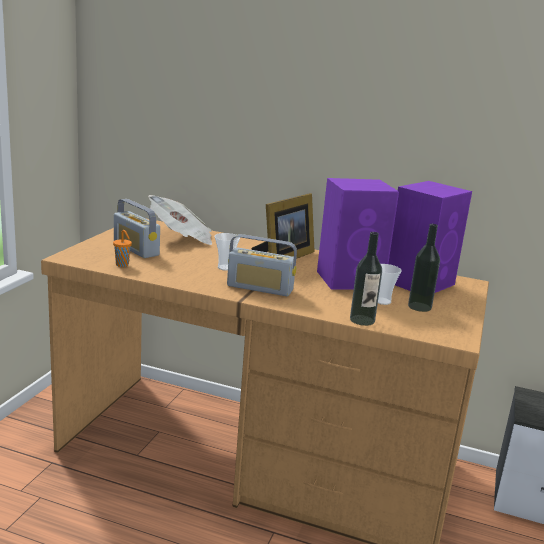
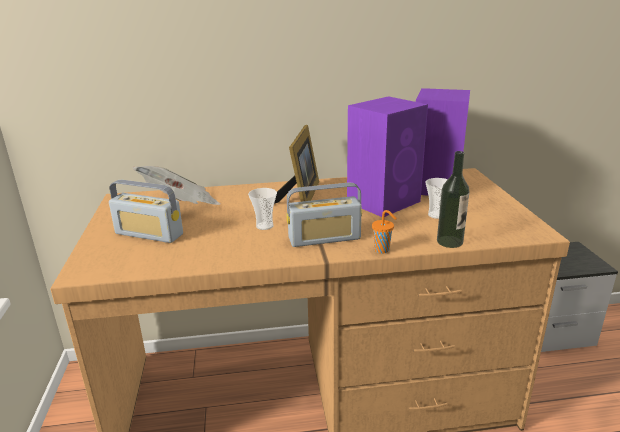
camera: 25 degrees left, 5 degrees up
(122, 265) = (157, 260): orange cup -> orange cup (382, 250)
(419, 307) = (468, 210): bottle -> none

